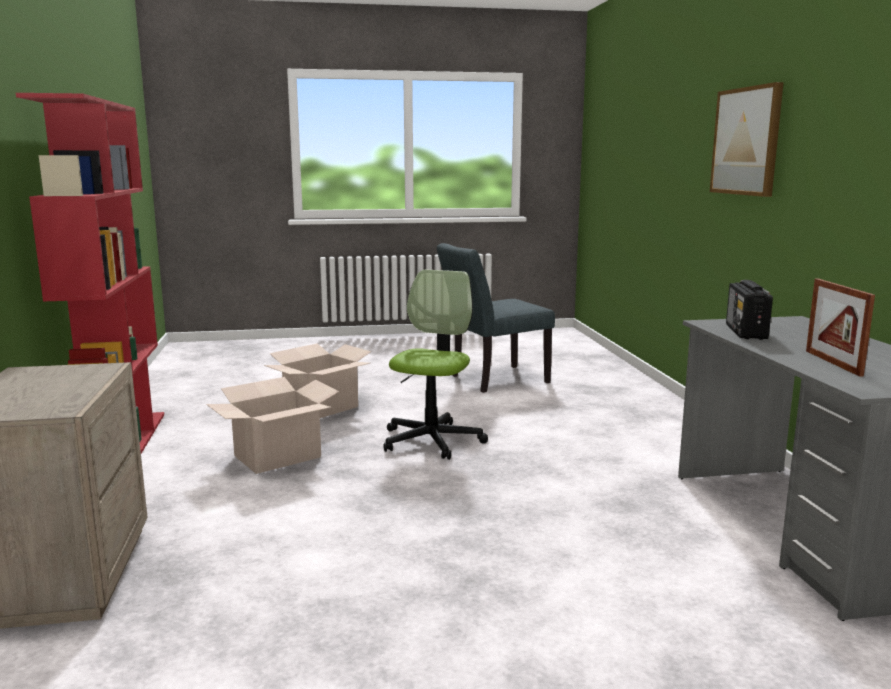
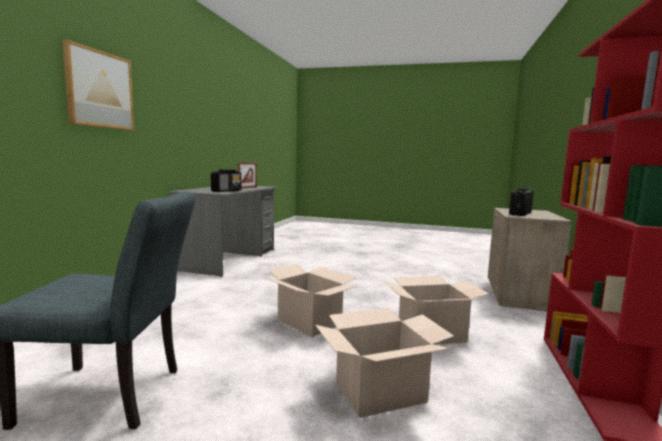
camera: 155 degrees left, 5 degrees down
(73, 380) = (520, 214): none -> radio
(432, 440) = (309, 322): office chair -> cardboard box

